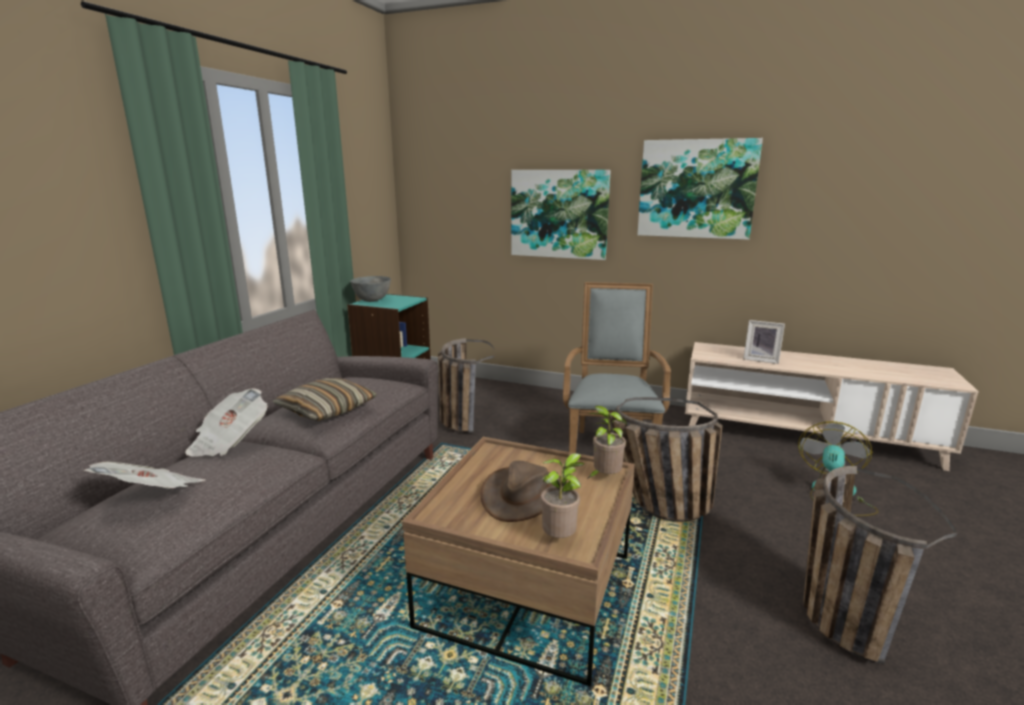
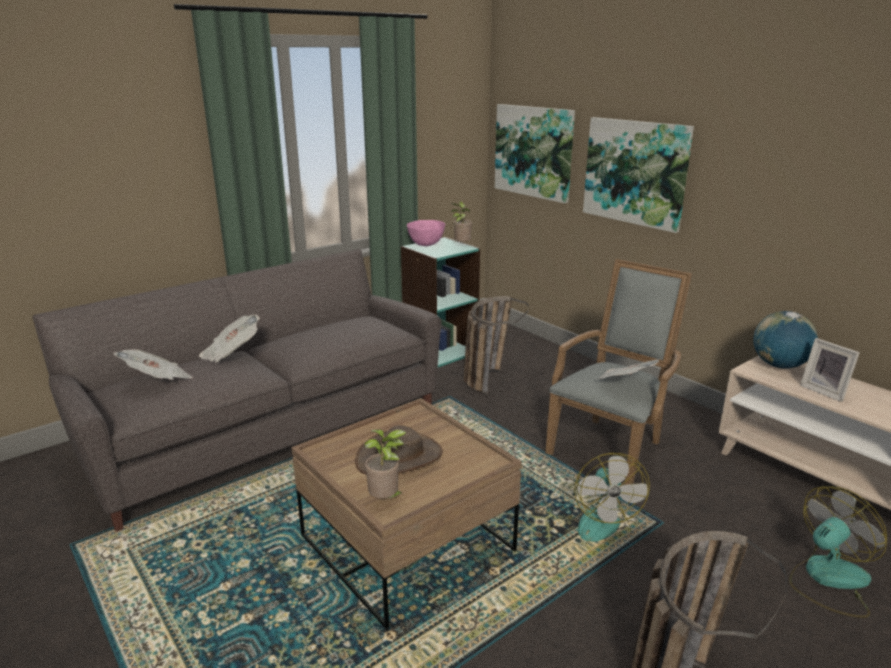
camera: 30 degrees right, 5 degrees up
(327, 410) = (317, 343): pillow -> none
(372, 300) = (425, 245): grey bowl -> pink bowl
(604, 477) = (482, 464): potted plant -> potted plant (461, 245)
(630, 385) = (625, 384): none -> newspaper
(656, 507) = (595, 518): basket -> fan
(696, 189) = (791, 160): picture -> picture (534, 151)
(714, 349) = (779, 365): none -> globe

